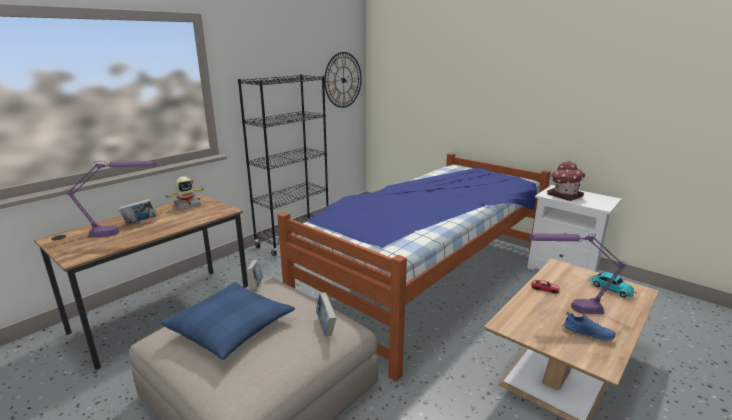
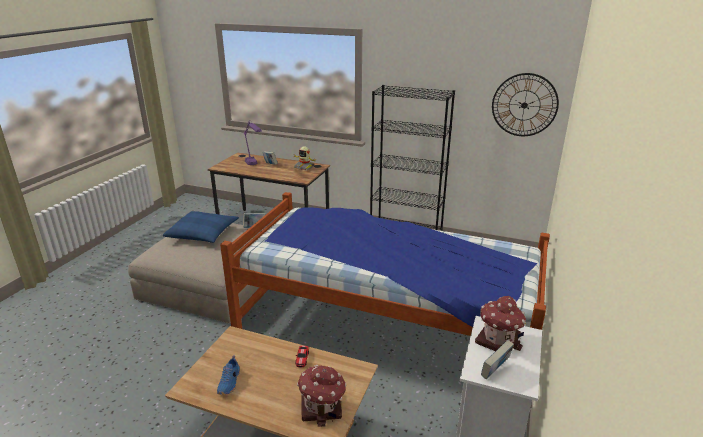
camera: 70 degrees right, 5 degrees up
(326, 326) = (211, 261): book -> book (495, 371)
(567, 308) = (271, 372): purple table lamp -> none
(610, 288) = (322, 407): toy car -> toy house

